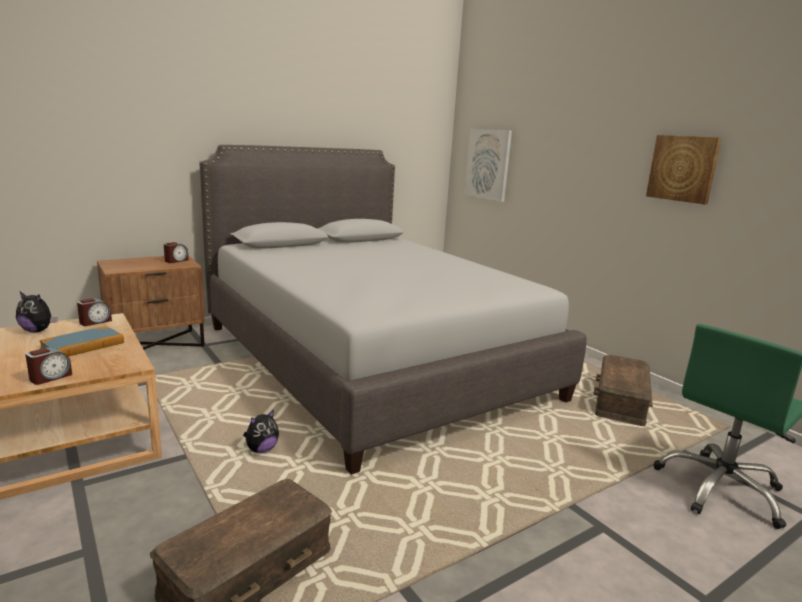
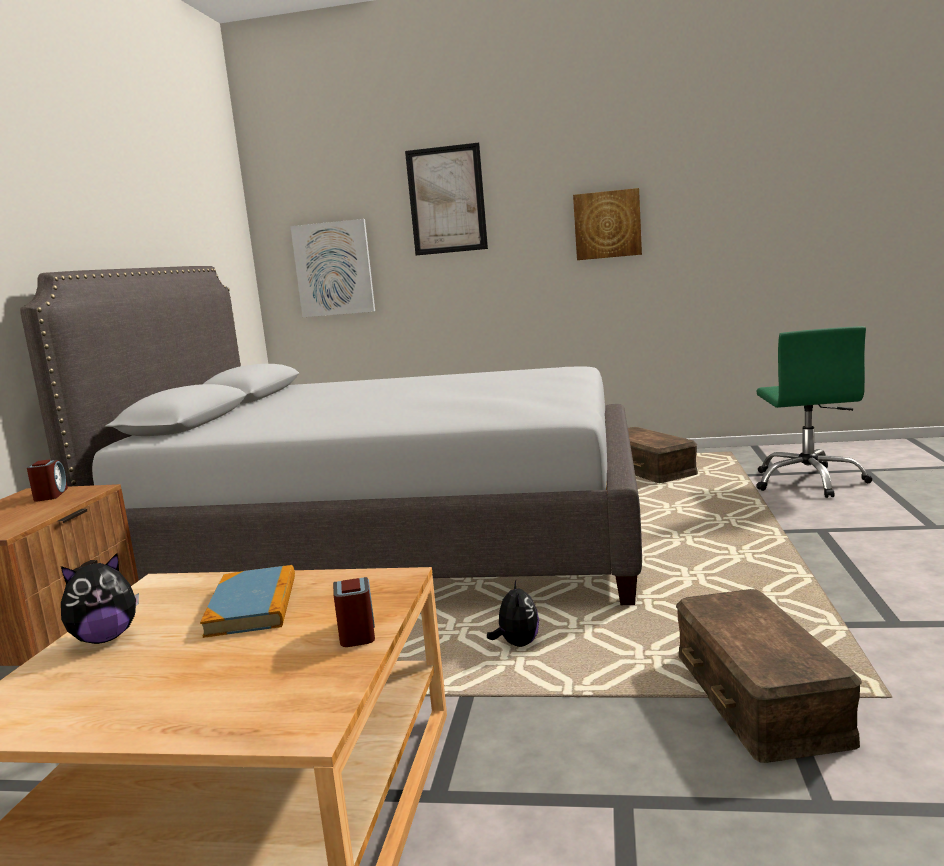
camera: 45 degrees left, 5 degrees down
(95, 322) = (152, 593): alarm clock -> none
(564, 124) = (447, 200): none -> picture

